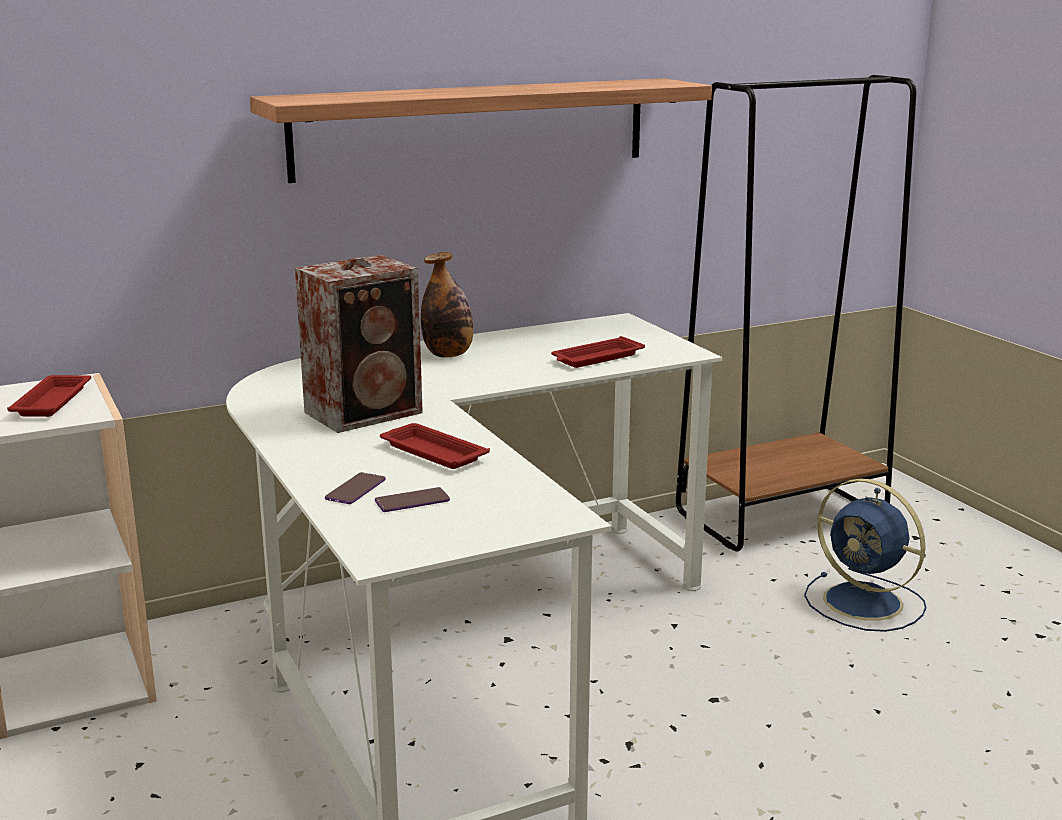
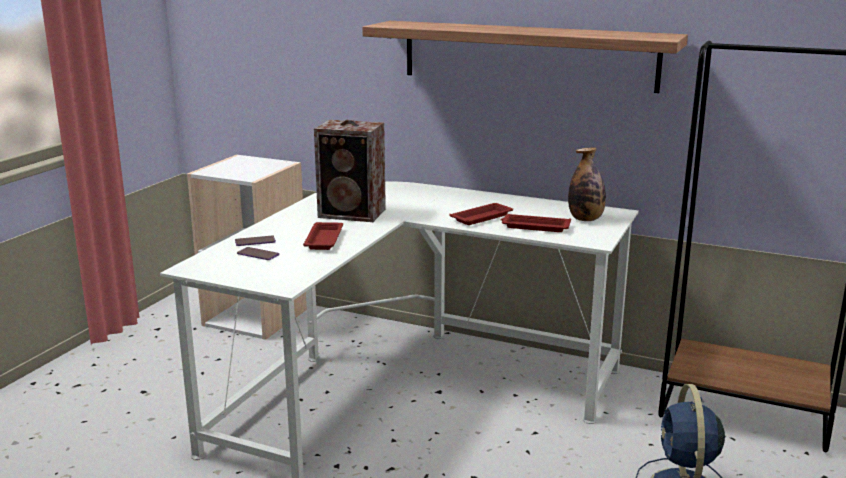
camera: 50 degrees right, 0 degrees up
(53, 401) = (255, 168): red tray -> red tray (482, 217)
(448, 355) = (467, 201): bottle -> bottle (585, 219)

